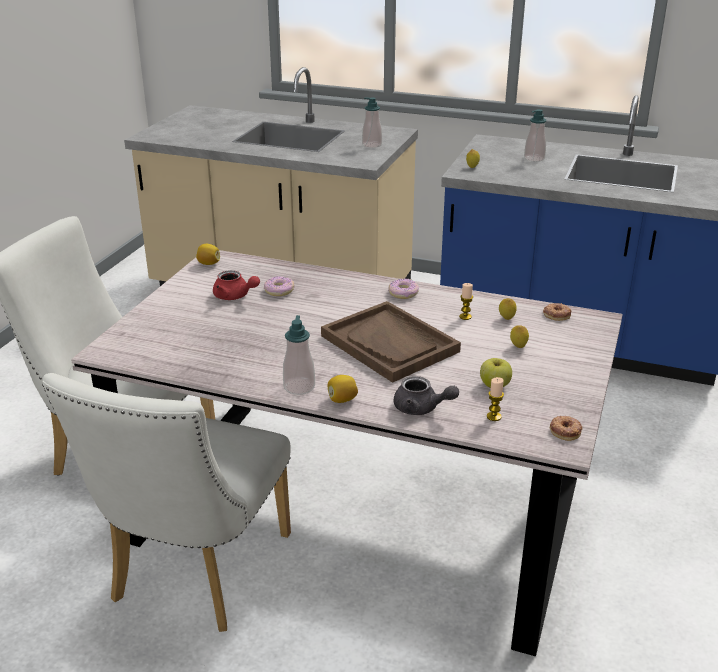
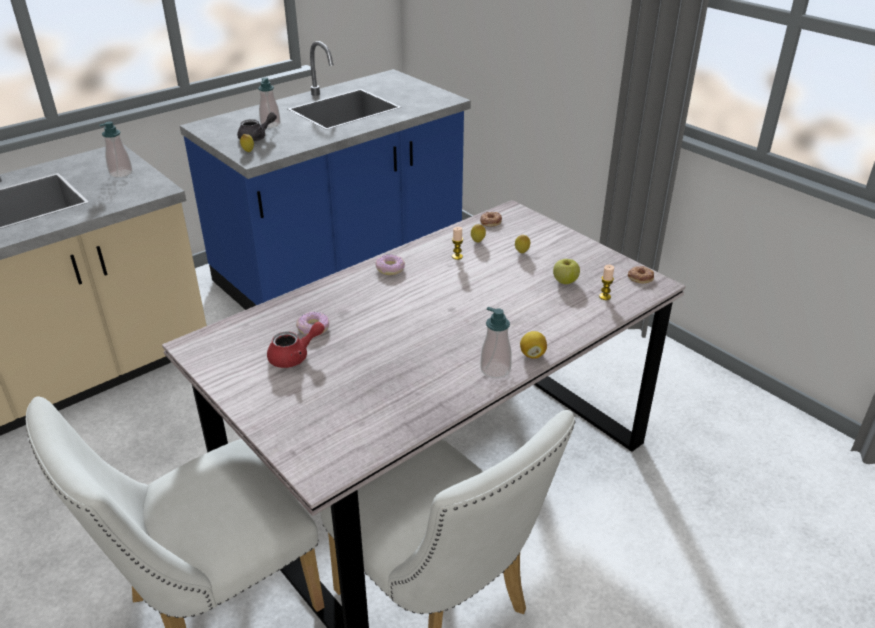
camera: 60 degrees left, 5 degrees up
(208, 264) = (202, 353): lemon -> none
(390, 344) = (466, 303): brown tray -> none
(421, 408) = (572, 322): grey teapot -> grey teapot (257, 137)

